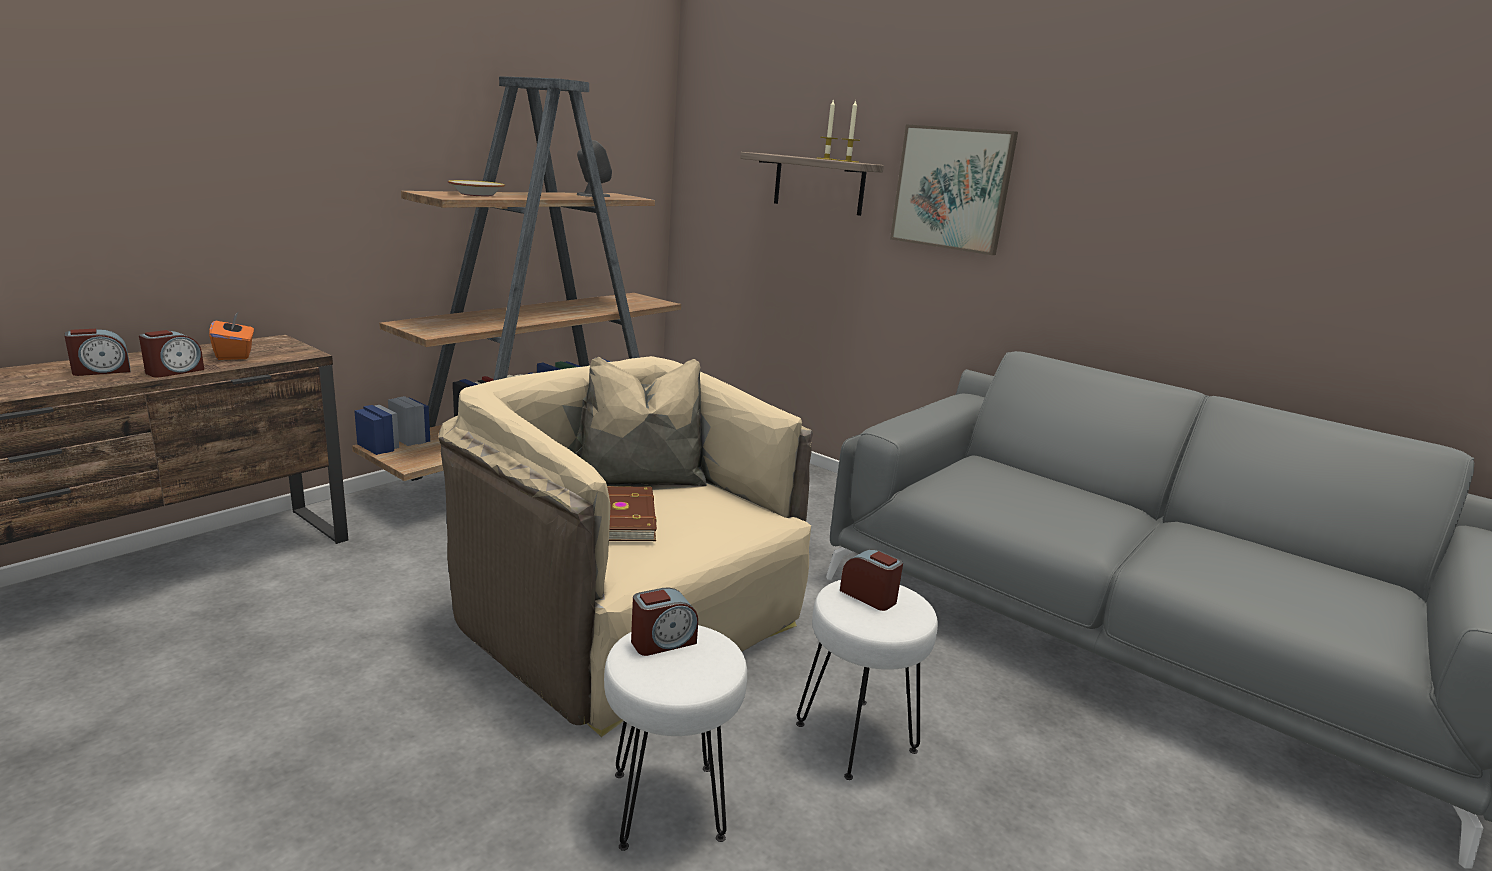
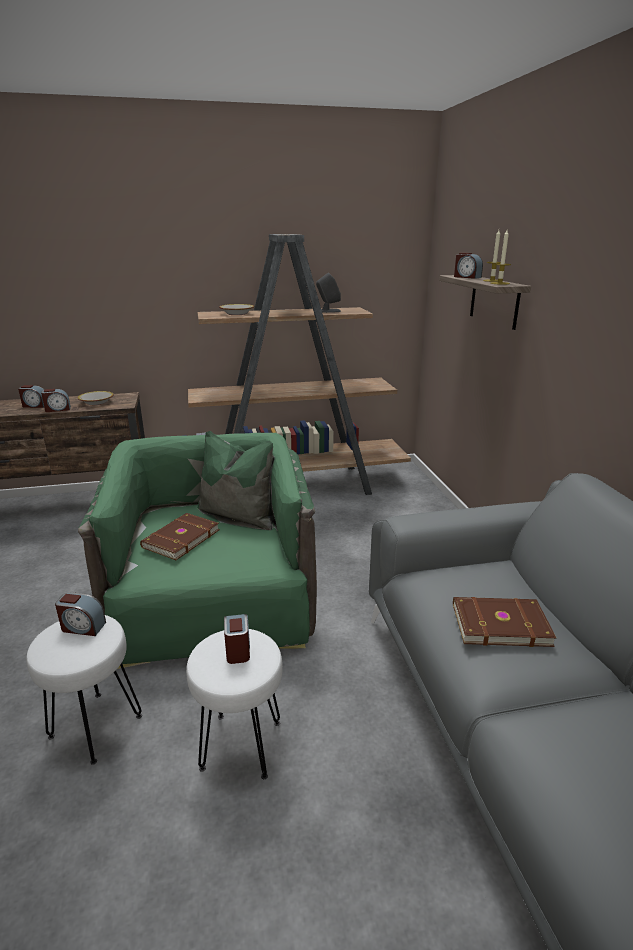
camera: 40 degrees right, 5 degrees up
(235, 354) = (96, 402): orange tissue box -> bowl
(628, 620) = (215, 603): beige armchair -> green armchair
(782, 155) = (466, 277): none -> alarm clock
(952, 188) = (572, 309): picture -> none
(1046, 500) = (499, 623): none -> brown book

